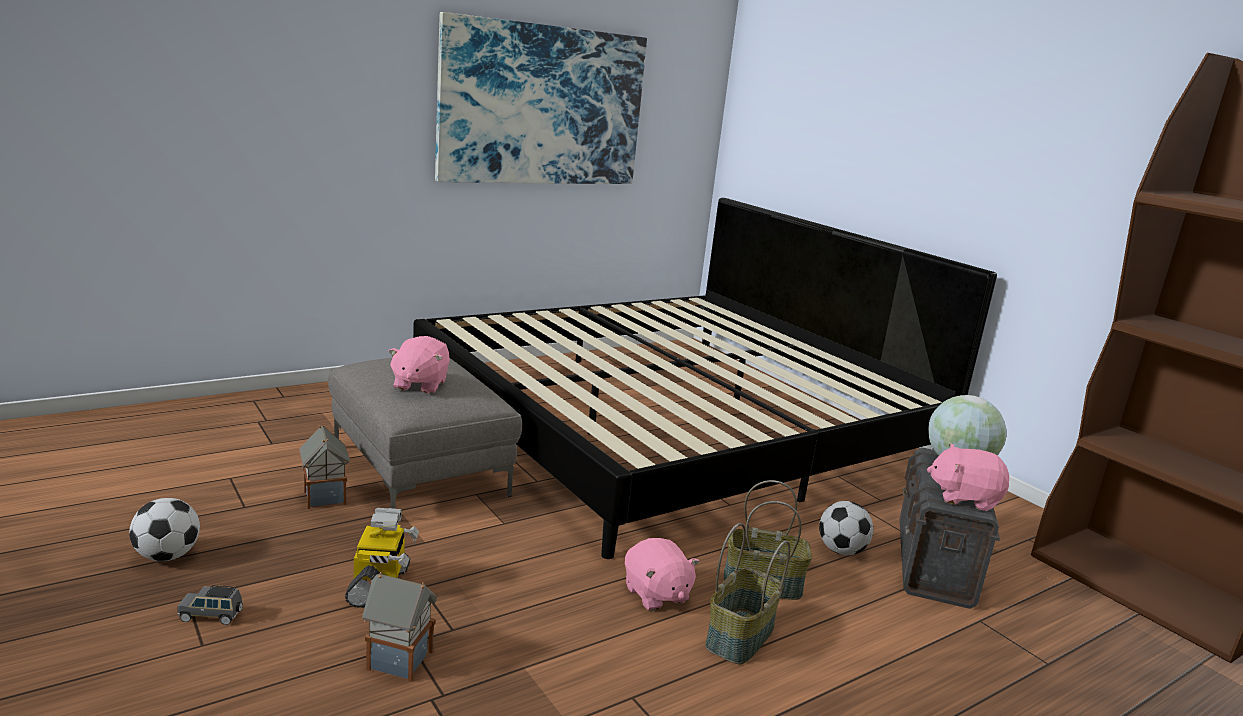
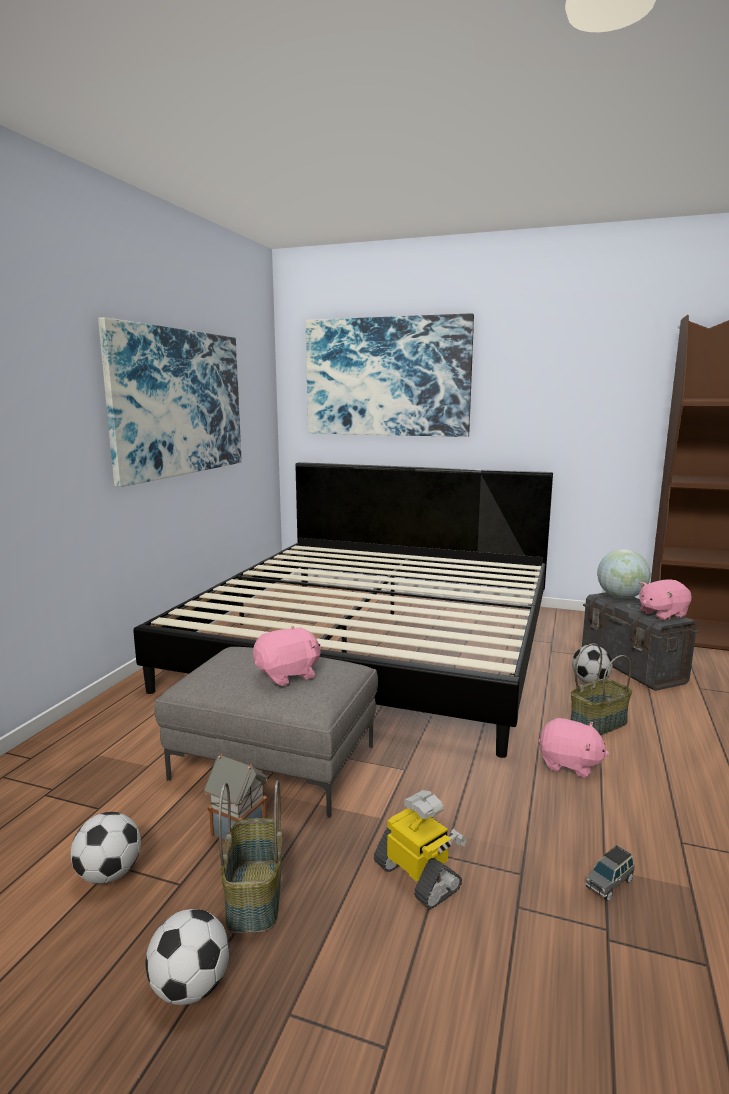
camera: 35 degrees left, 5 degrees down
(211, 616) = (342, 1012): grey toy car -> grey toy car (609, 883)
(220, 481) = (109, 874): none -> football
(398, 660) = (536, 927): toy house -> none
(419, 385) = (288, 675): pink plush toy -> pink plush toy turned 90 degrees counterclockwise
(741, 637) = (649, 764): basket -> basket (256, 896)
(832, 103) = (386, 377): none -> picture

